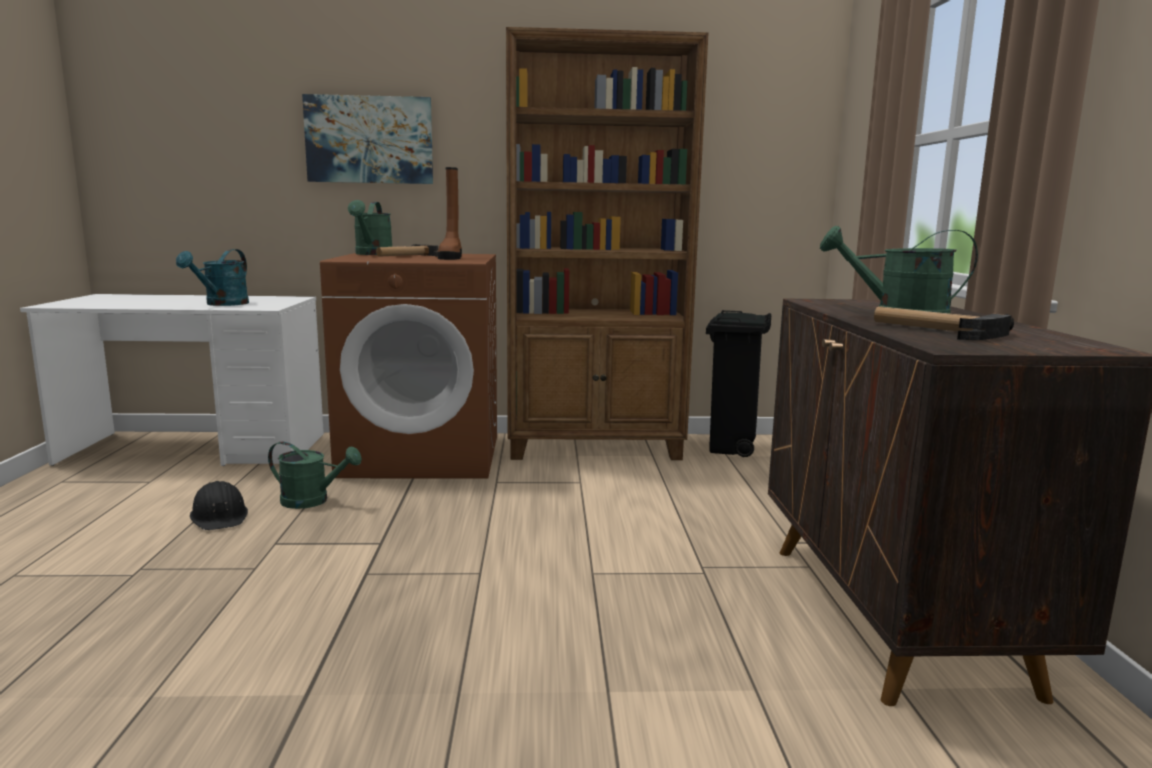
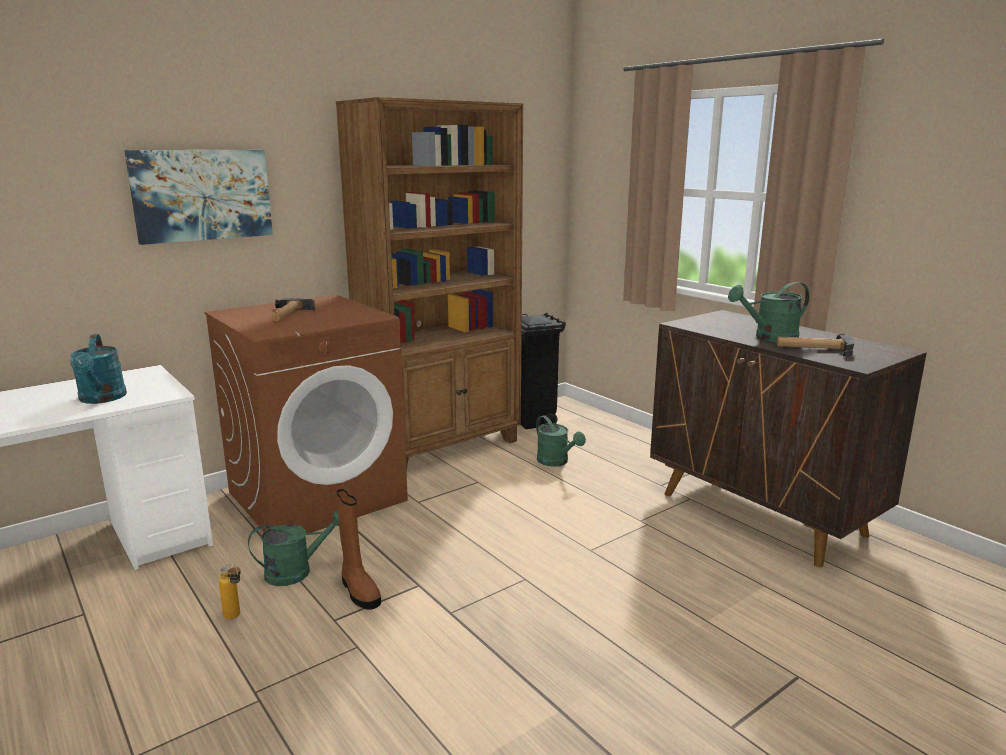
camera: 35 degrees left, 5 degrees up
(220, 516) = (235, 617): black hard hat -> bottle
(372, 254) = (242, 316): green watering can -> green watering can (556, 462)
(451, 257) = (336, 311): brown boot -> brown boot (359, 591)

